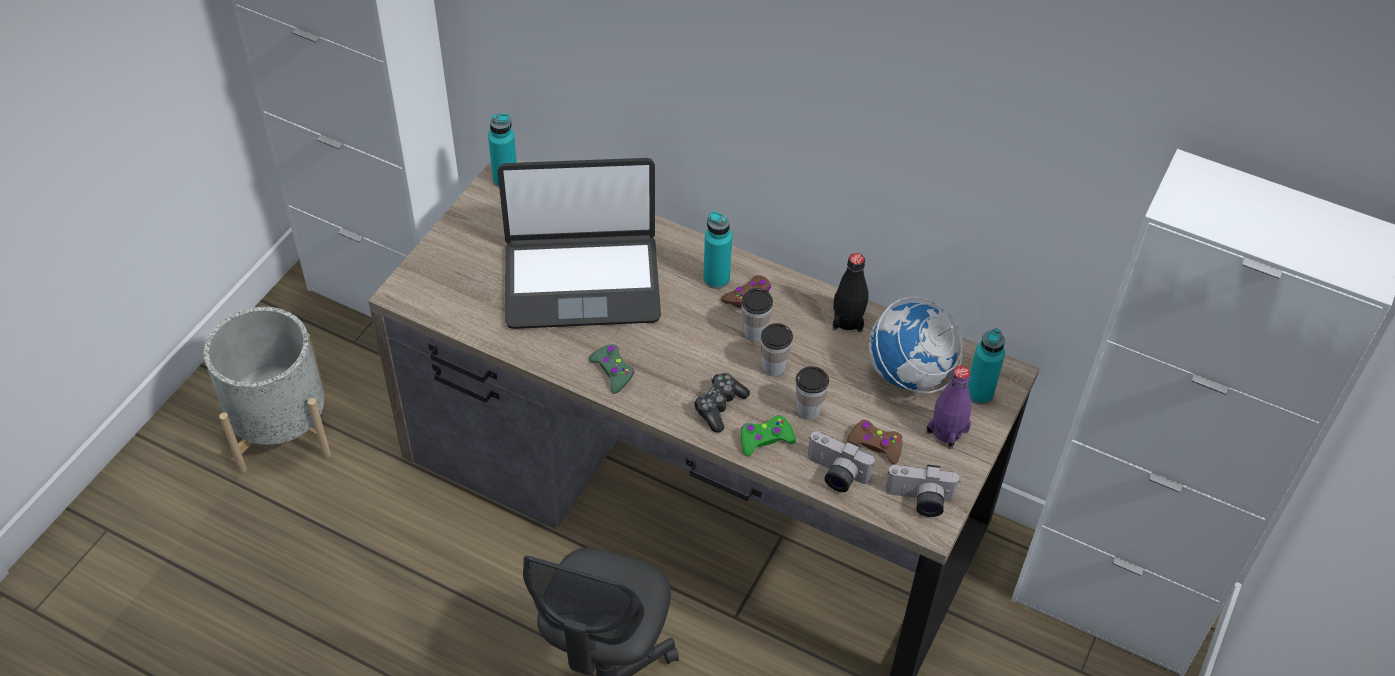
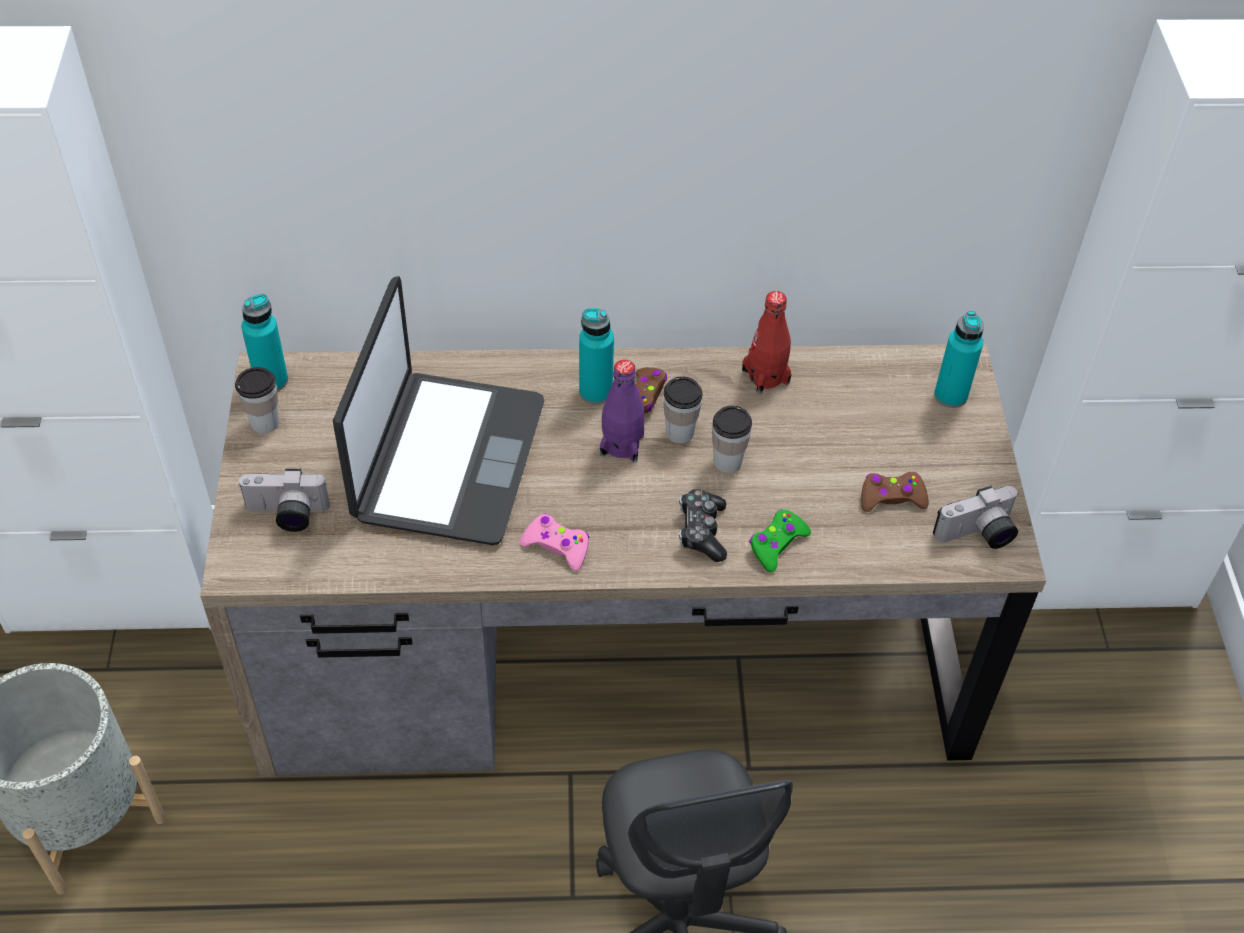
camera: 30 degrees left, 0 degrees up
(582, 281) = (447, 459): laptop -> laptop turned 45 degrees counterclockwise
(613, 371) = (557, 546): green game controller -> pink game controller
(808, 410) = (797, 491): cup -> cup (264, 423)
(835, 474) = (875, 548): camera -> camera (286, 515)
(847, 320) = (765, 377): black bottle -> red bottle
(909, 375) = (870, 407): globe -> none
(947, 431) = (949, 449): purple bottle -> purple bottle (621, 445)

